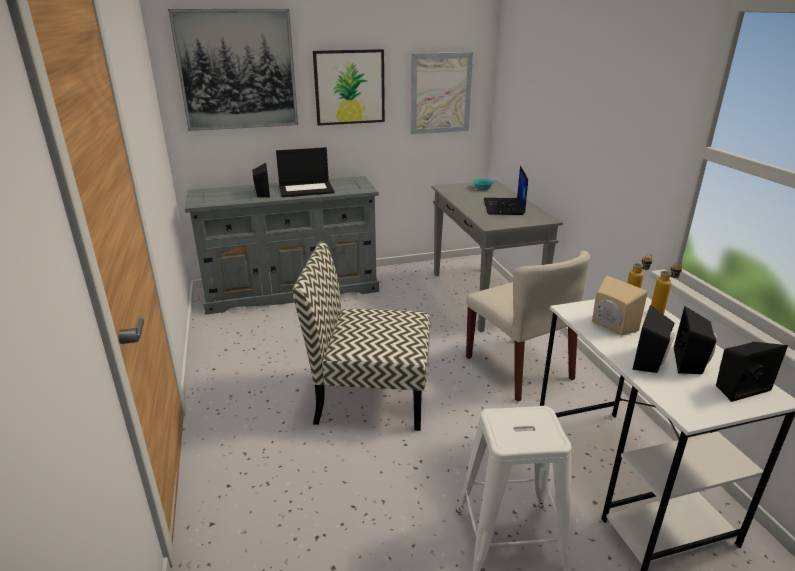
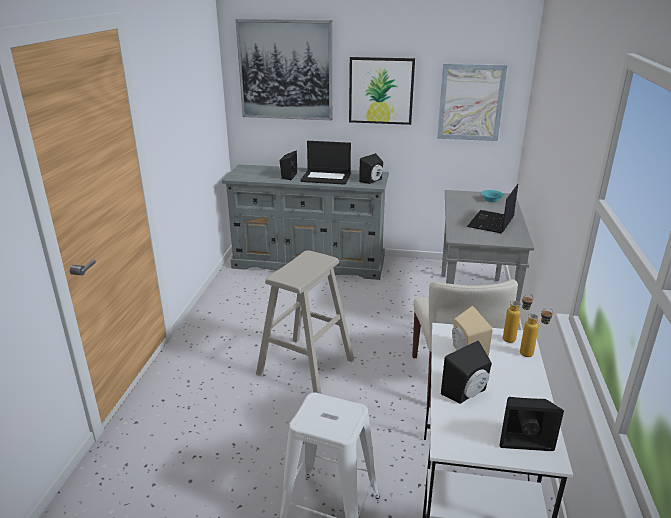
camera: 25 degrees right, 0 degrees up
(369, 397) = (306, 366): chair -> beige stool
(691, 363) = (504, 405): black speaker -> black speaker (372, 181)

